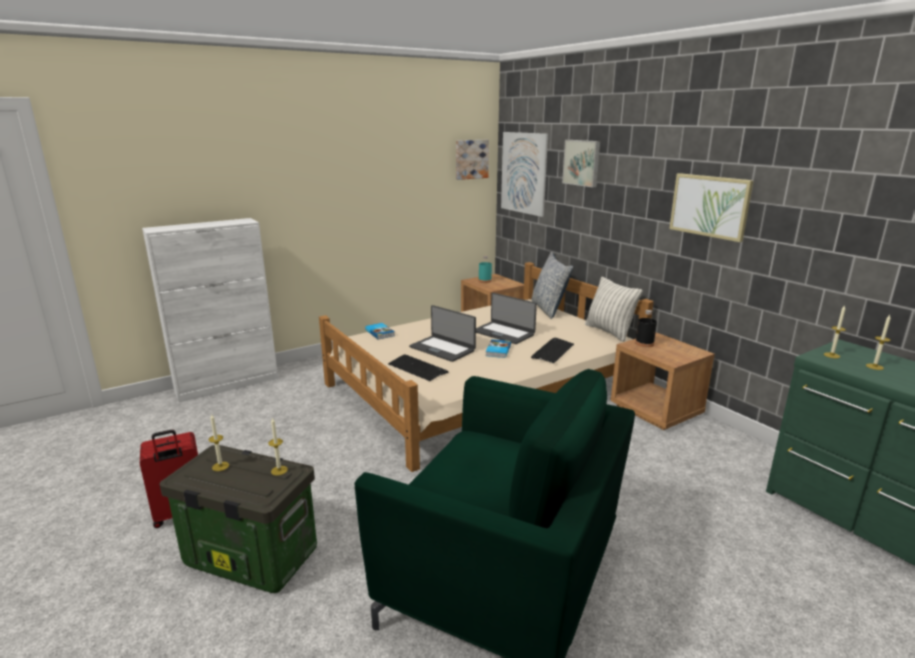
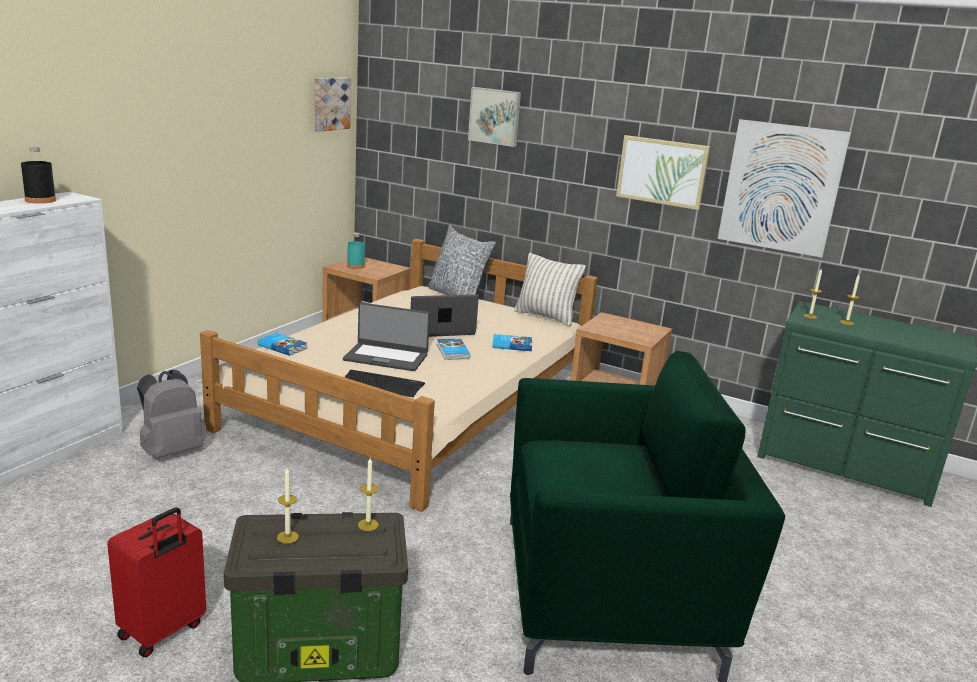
camera: 30 degrees left, 0 degrees up
(293, 395) = (171, 451): none -> grey backpack
(504, 333) = (438, 330): laptop -> laptop turned 150 degrees clockwise
(523, 173) = (403, 124): picture -> picture (781, 188)
(552, 351) = (511, 345): keyboard -> book
(644, 343) = (602, 325): black bottle -> black bottle (40, 200)

